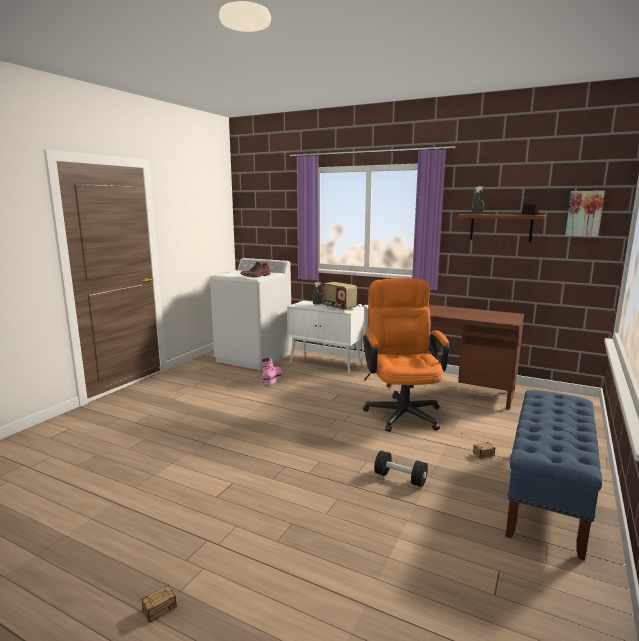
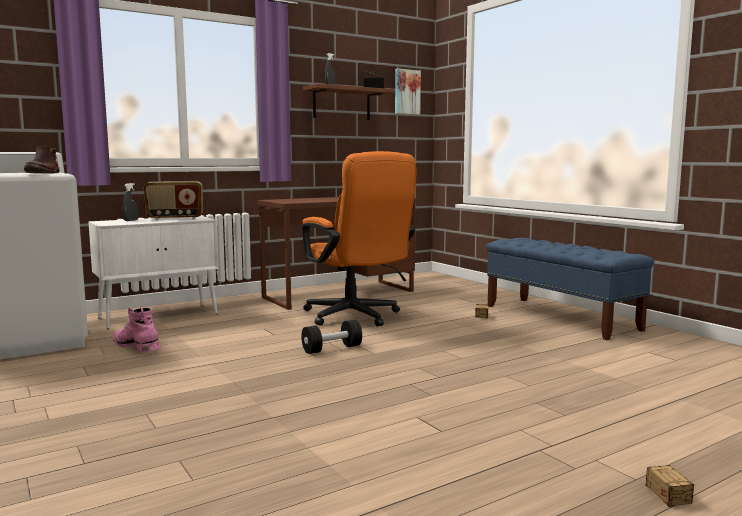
camera: 60 degrees left, 5 degrees down
(400, 478) = (491, 347): black dumbbell -> black dumbbell (332, 349)
(402, 411) = (356, 317): orange office chair -> orange office chair turned 150 degrees counterclockwise

